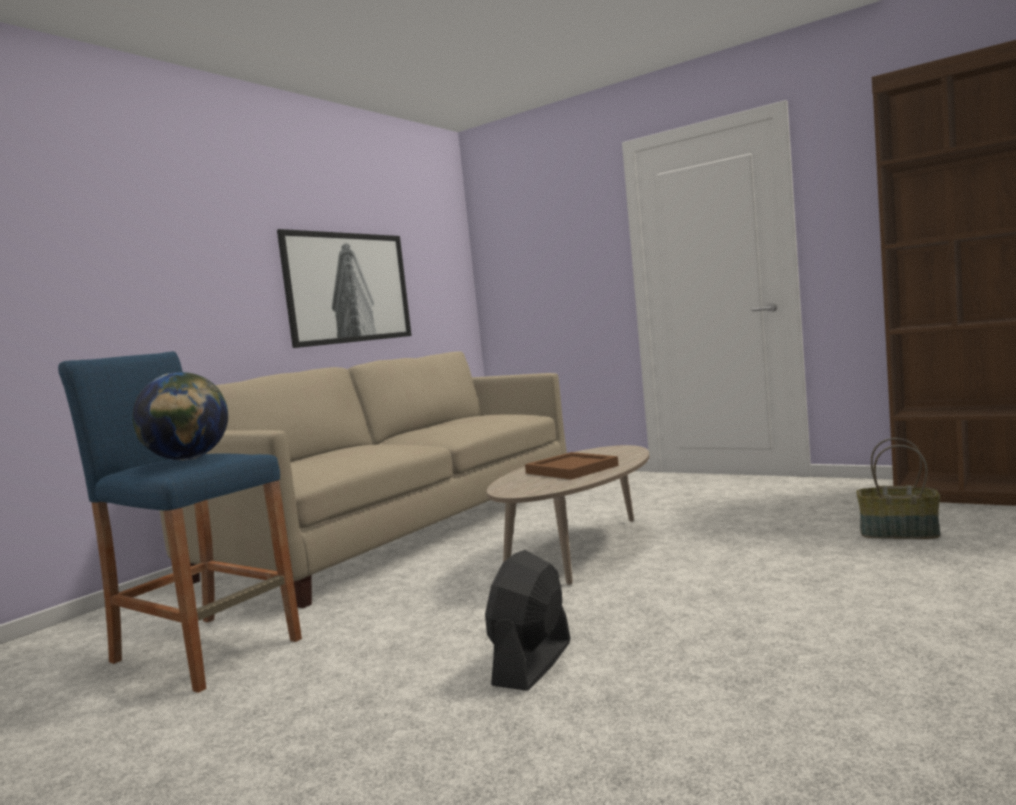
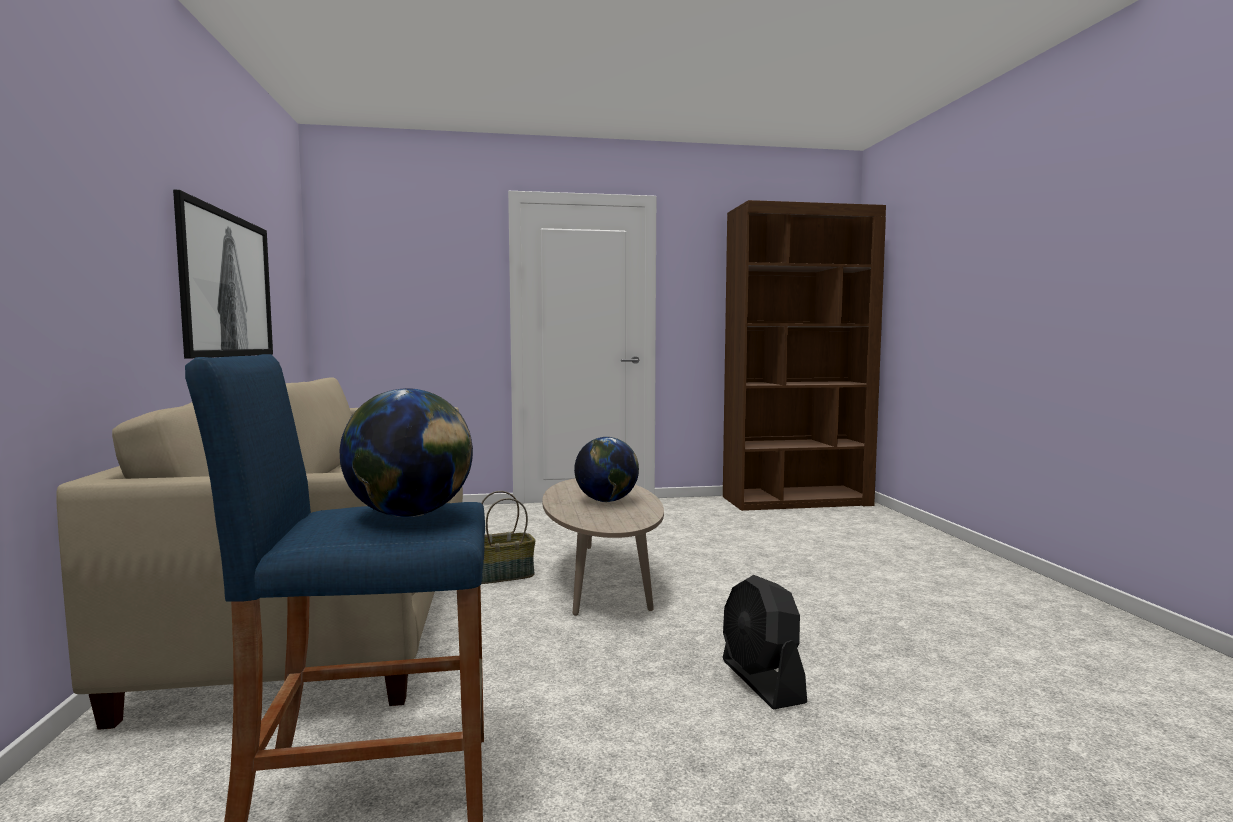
camera: 45 degrees left, 0 degrees up
(573, 469) = (606, 501): brown tray -> globe
(898, 533) = (788, 533): basket -> basket (501, 576)

